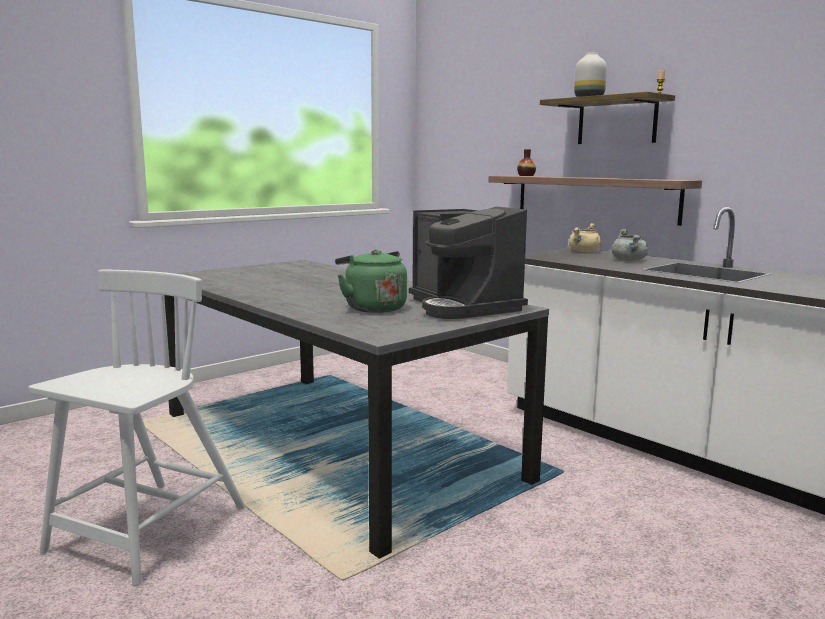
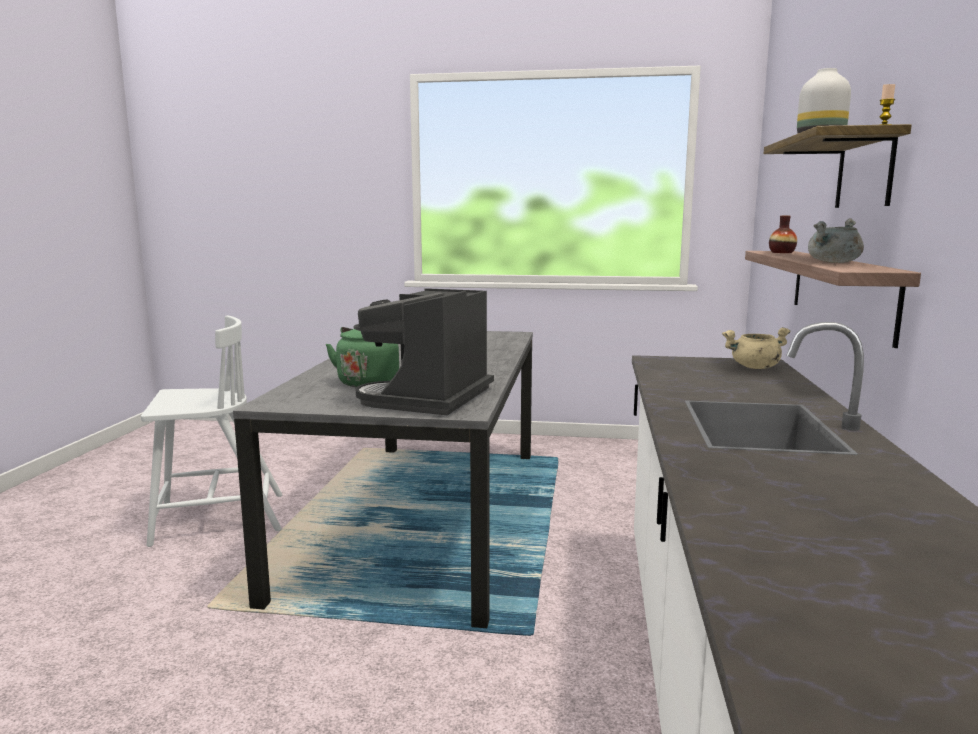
camera: 50 degrees right, 0 degrees up
(629, 260) = (745, 388): grey cooking pot -> grey cooking pot (834, 262)

